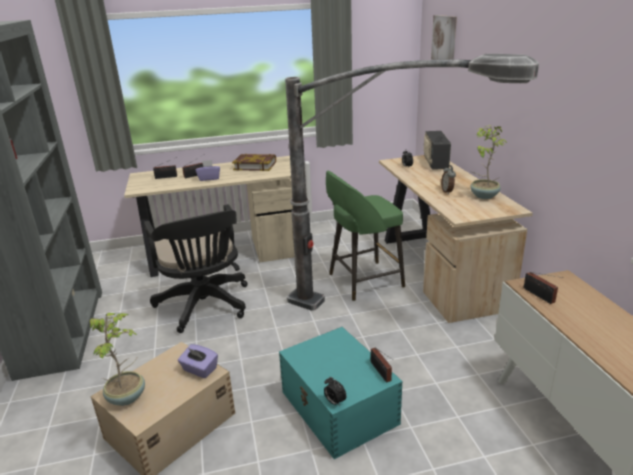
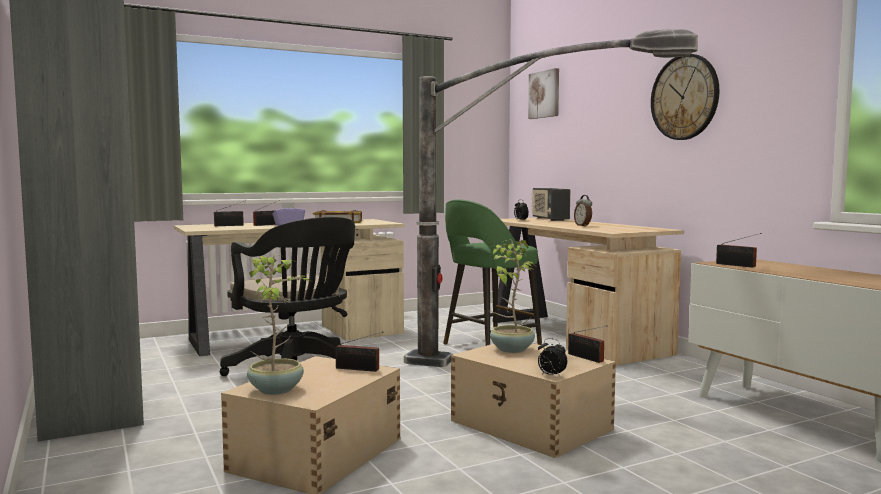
camera: 15 degrees left, 20 degrees down
(199, 370) = (359, 369): purple tissue box -> radio
(339, 408) = (531, 425): turquoise storage box -> beige storage box
(483, 196) = (623, 226): potted plant -> potted plant (510, 349)
(550, 86) = (684, 97): none -> wall clock

